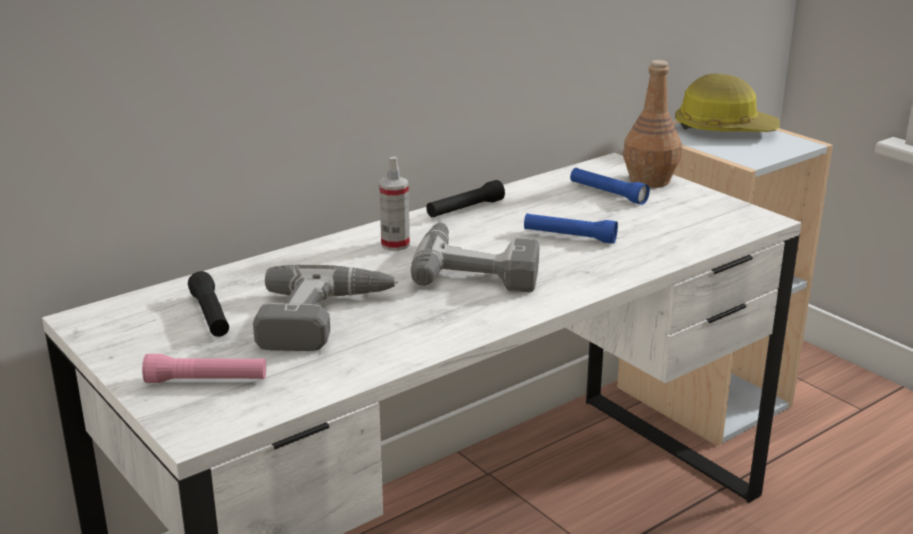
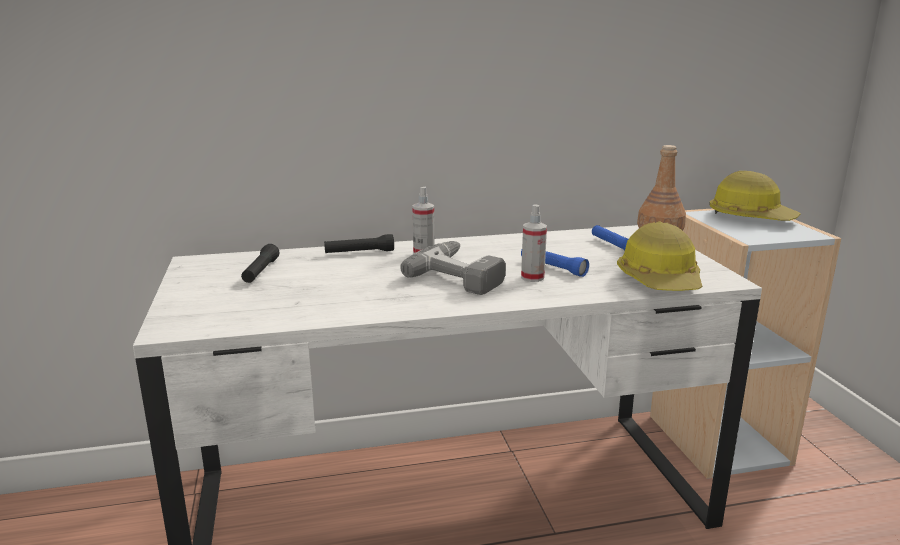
camera: 25 degrees right, 5 degrees down
(206, 381) = (210, 305): pink flashlight -> none
(325, 319) = (324, 286): power drill -> none
(465, 209) = (497, 241): black flashlight -> black flashlight (359, 252)
(561, 255) = (532, 277): none -> spray bottle
(698, 232) = (660, 280): none -> hard hat

